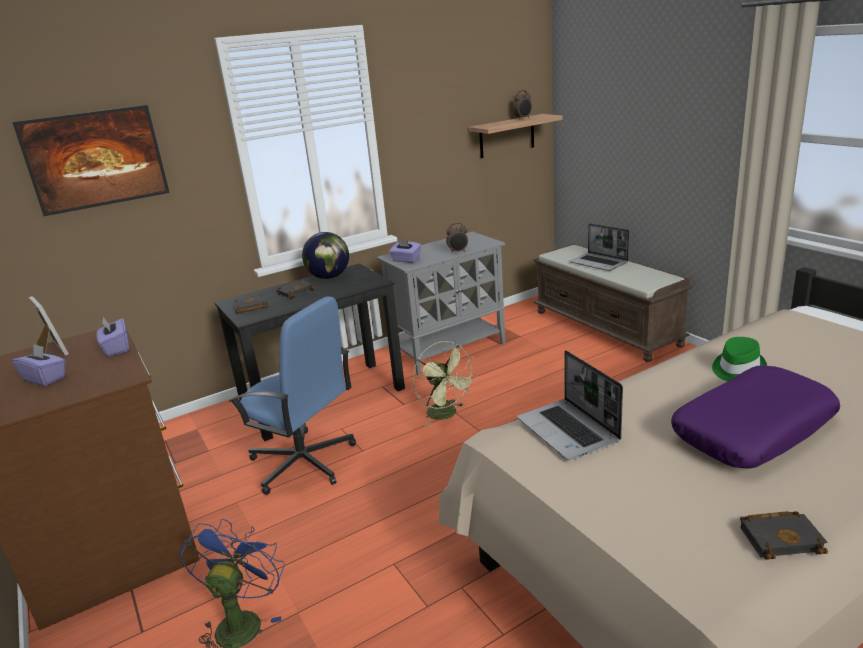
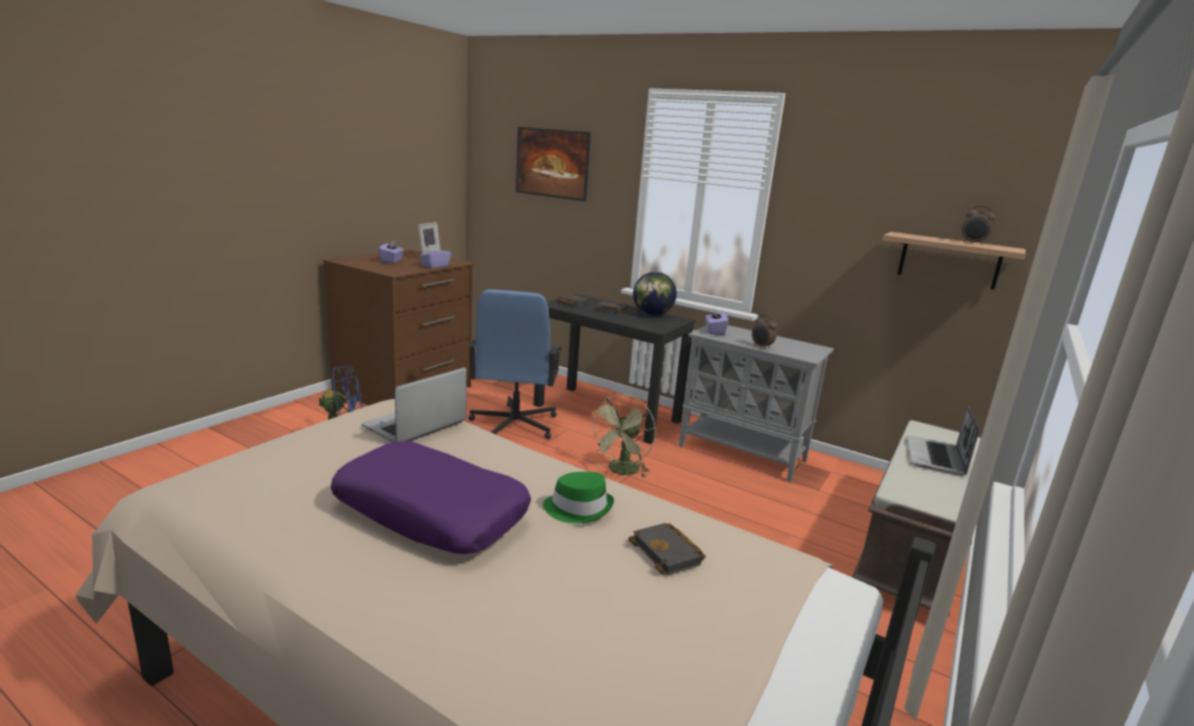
camera: 60 degrees right, 5 degrees down
(781, 538) = (237, 519): black book -> black book (669, 554)

